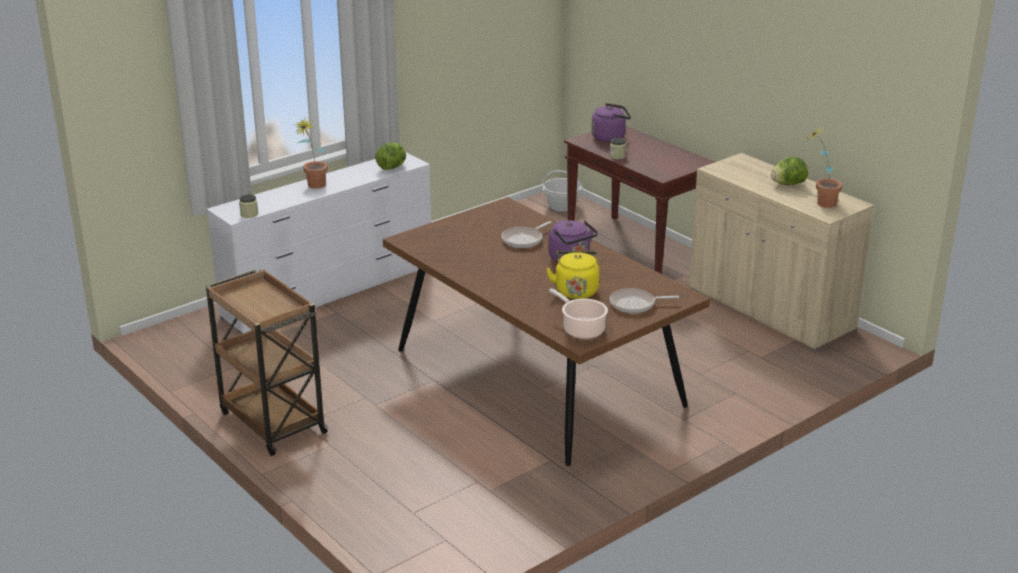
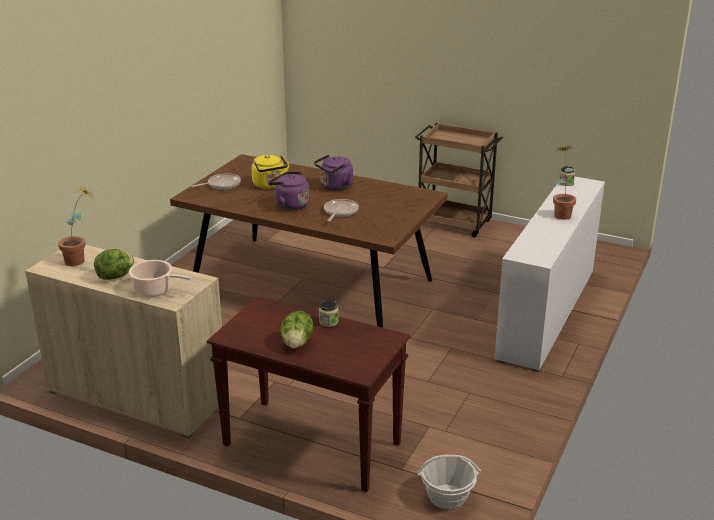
camera: 155 degrees right, 0 degrees up
(392, 167) = (529, 246): lettuce -> lettuce (297, 343)
(581, 329) = (249, 165): cooking pot -> cooking pot (155, 290)
(610, 137) = (359, 352): purple kettle -> purple kettle (335, 187)

